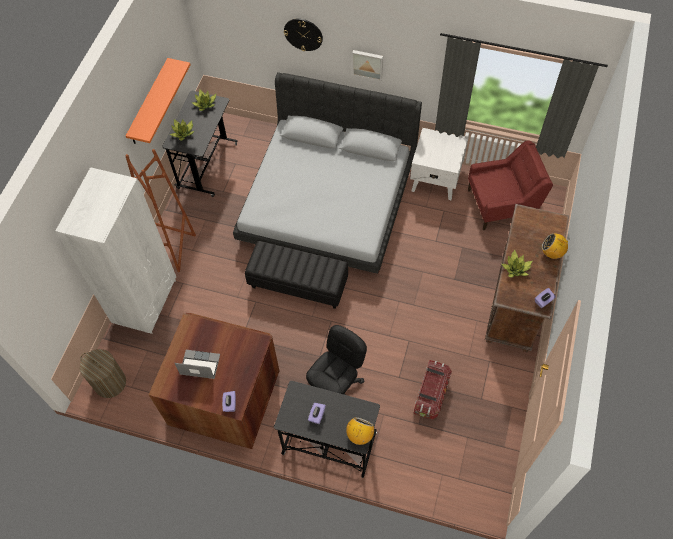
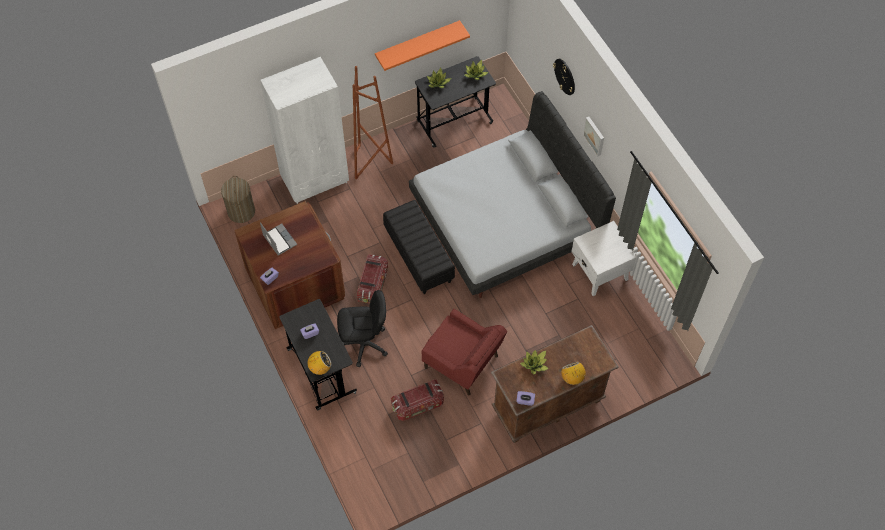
camera: 45 degrees right, 0 degrees up
(288, 338) = (373, 284): none -> storage box
(501, 204) = (626, 333): red armchair -> red armchair (462, 363)

